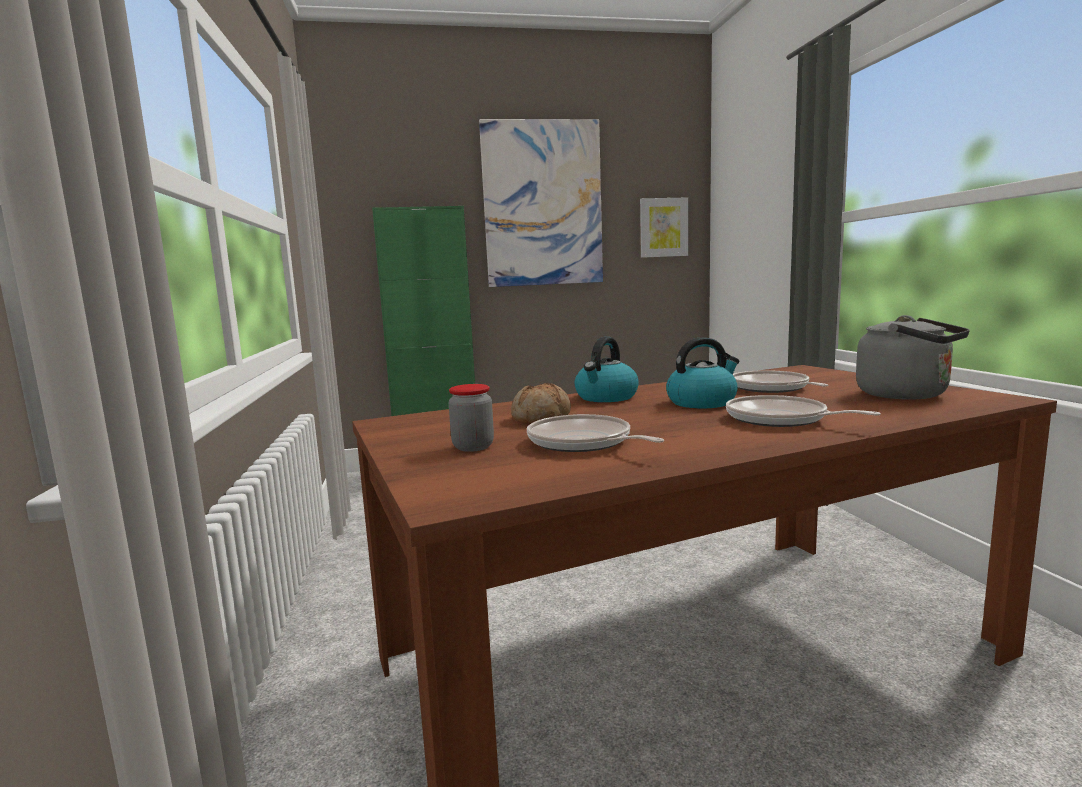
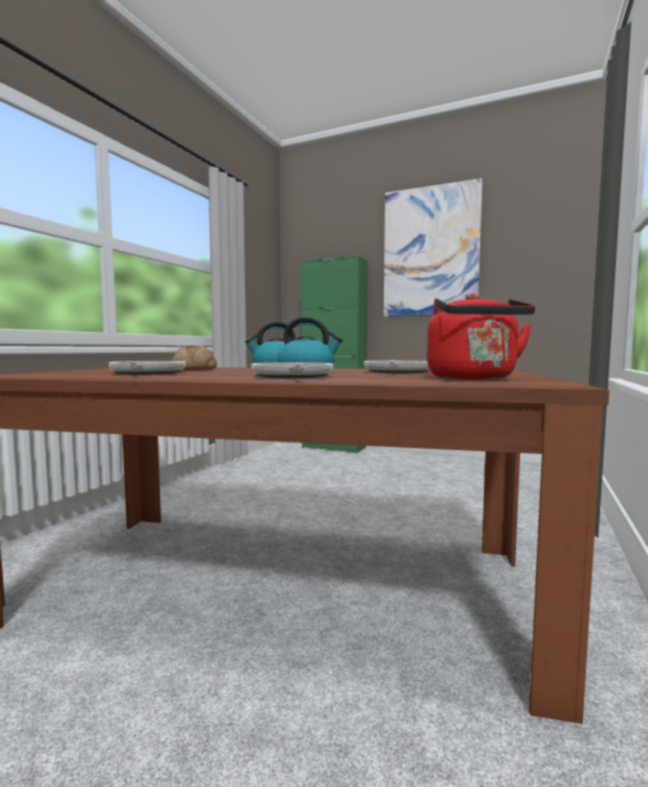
camera: 35 degrees right, 5 degrees down
(473, 447) = (106, 371): jar -> none
(663, 227) = (542, 265): picture -> none
(907, 395) = (474, 379): grey kettle -> red kettle

